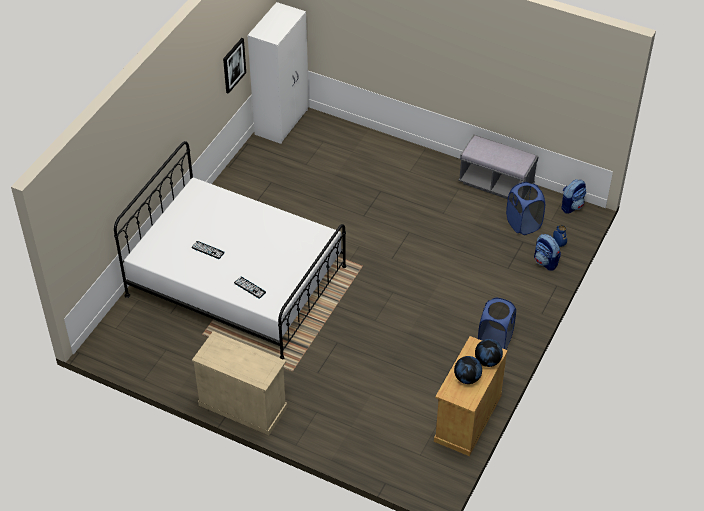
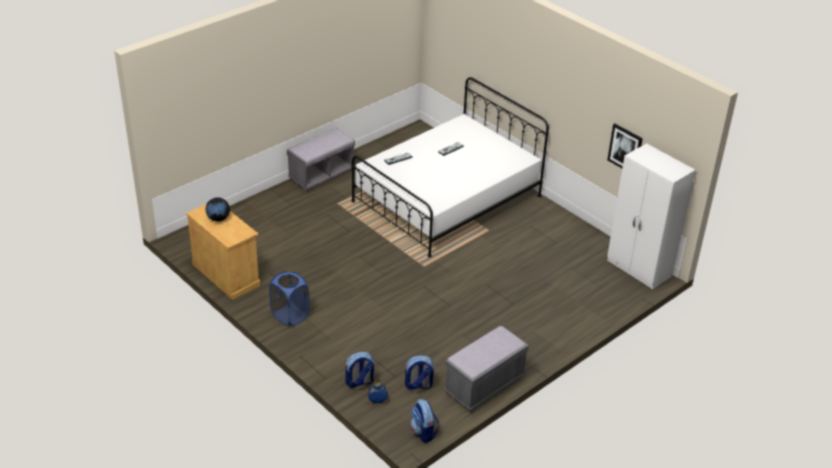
camera: 110 degrees right, 10 degrees down
(243, 406) = (321, 175): beige cabinet -> grey bench
(487, 361) = (225, 234): globe -> none
(523, 224) = (418, 385): blue laundry basket -> backpack

